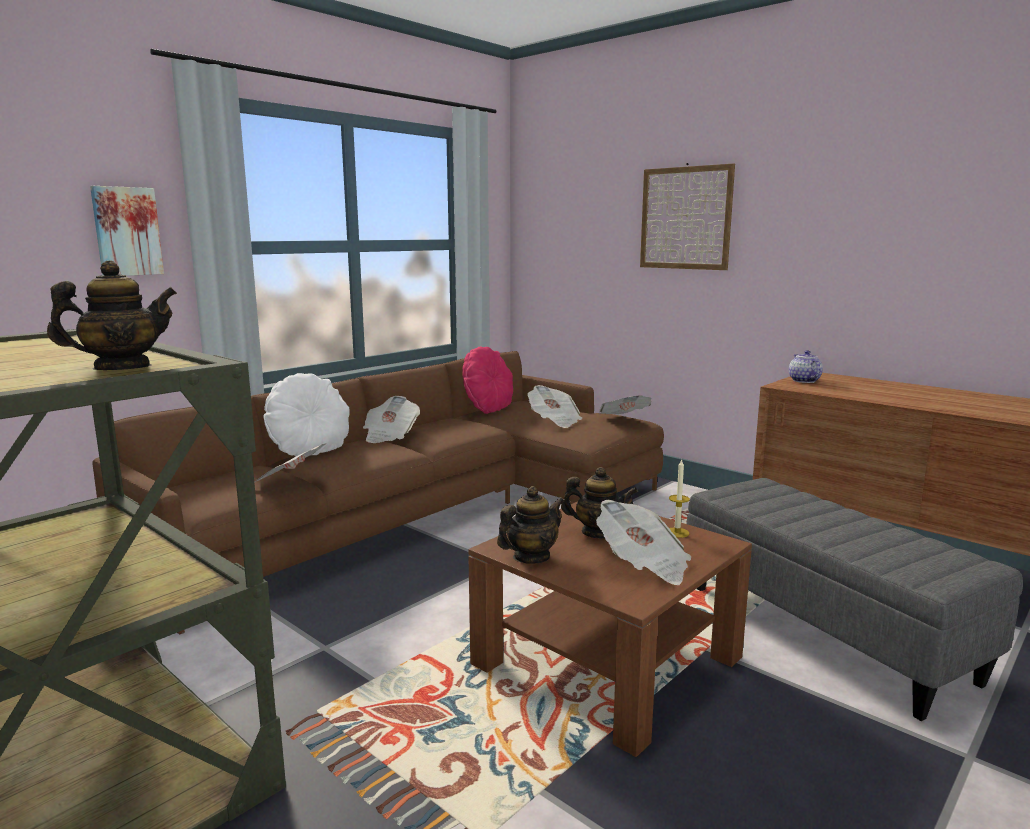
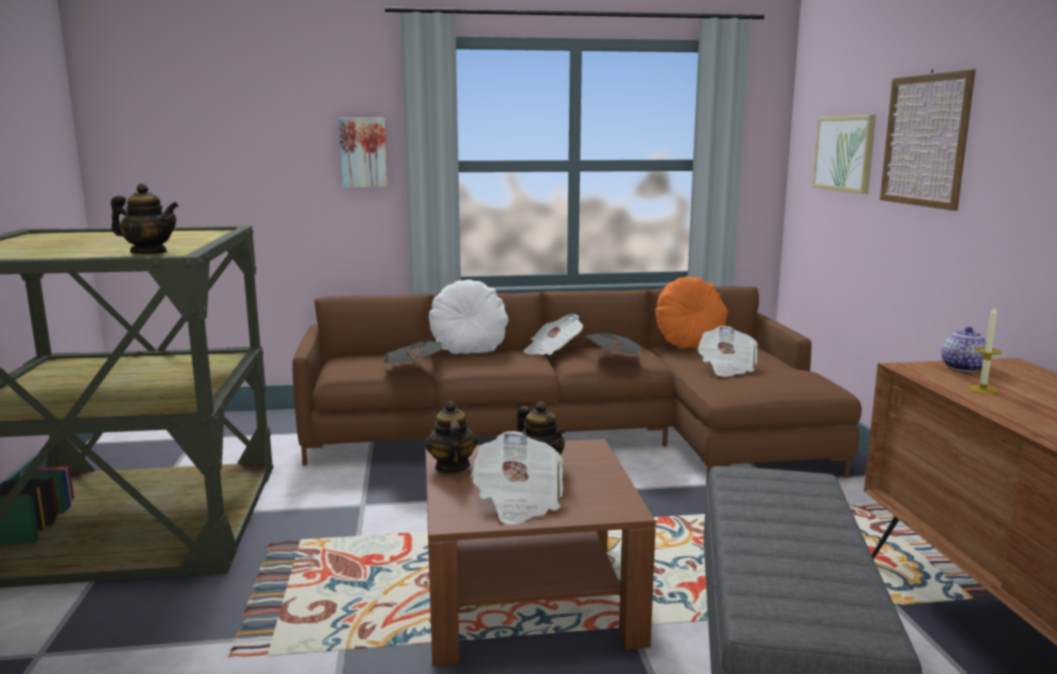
camera: 40 degrees right, 0 degrees up
(488, 410) = (689, 346): pink pillow -> orange pillow
(531, 557) = (451, 467): teapot -> teapot turned 105 degrees counterclockwise
(588, 231) = (844, 153): none -> picture
(624, 420) = (807, 382): newspaper -> newspaper (616, 360)
(677, 532) = (606, 489): candle -> candle (982, 390)

